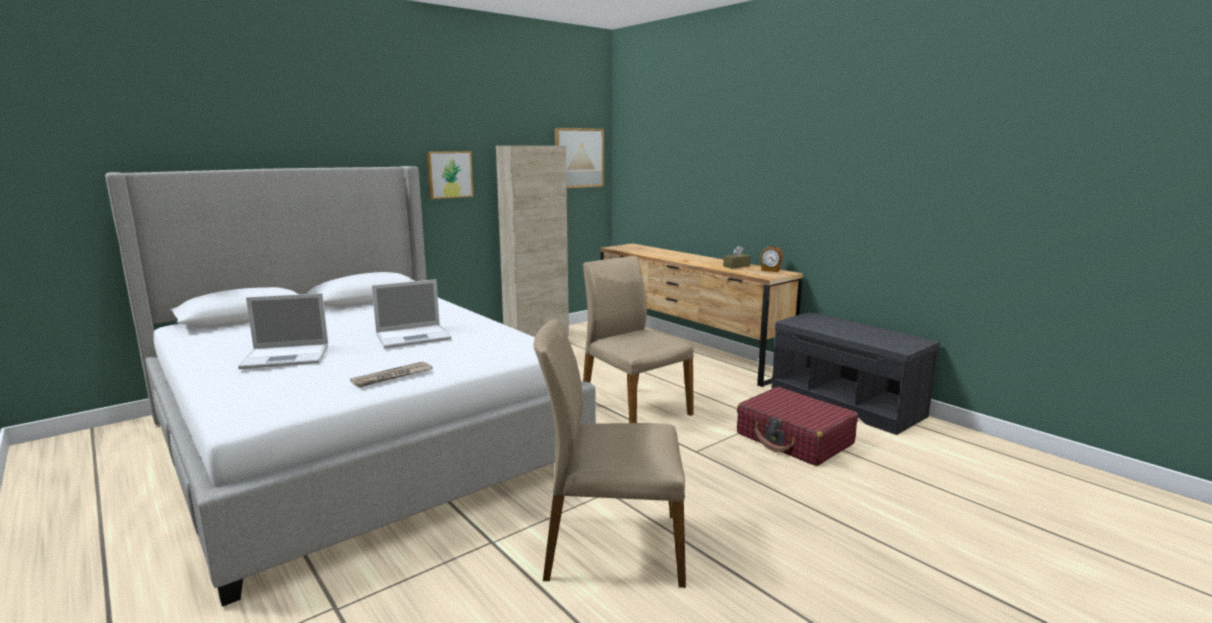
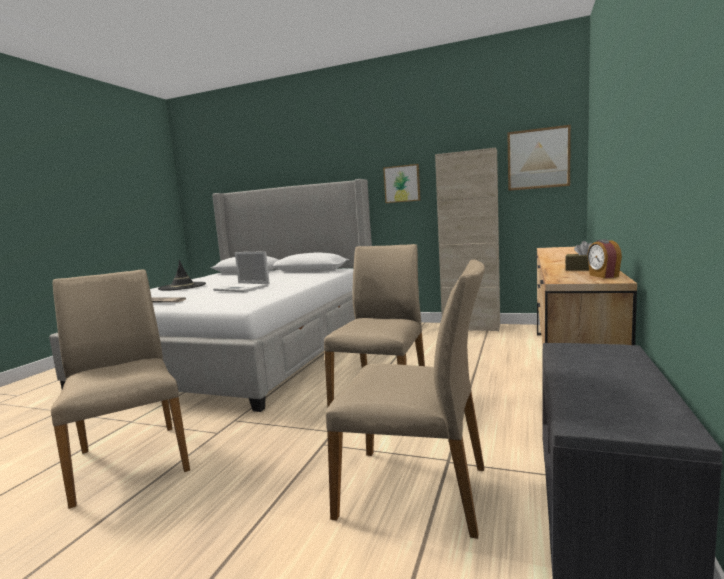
camera: 60 degrees right, 5 degrees down
(288, 356) = (182, 286): laptop -> black hat
(794, 439) = (415, 490): red suitcase -> beige chair

